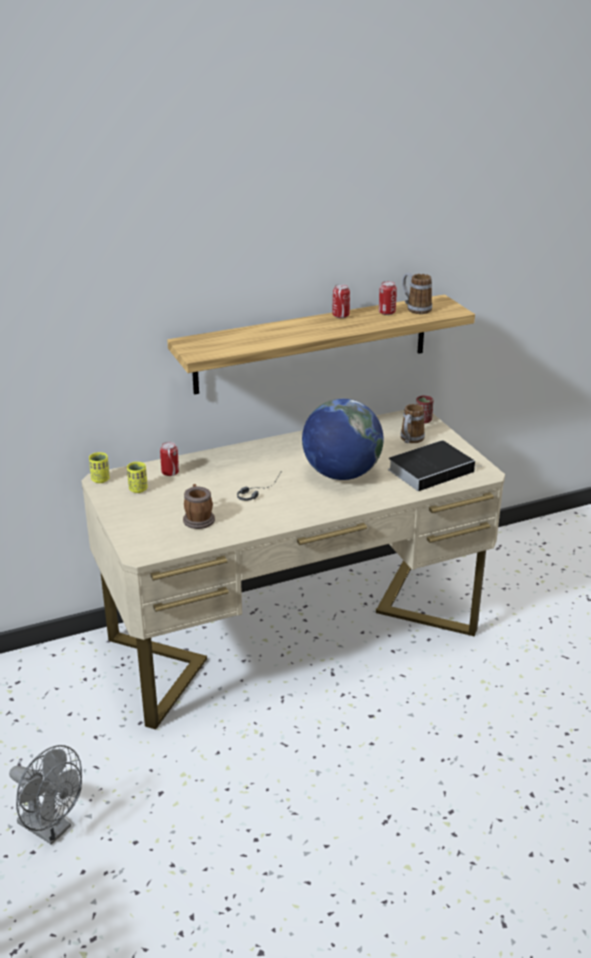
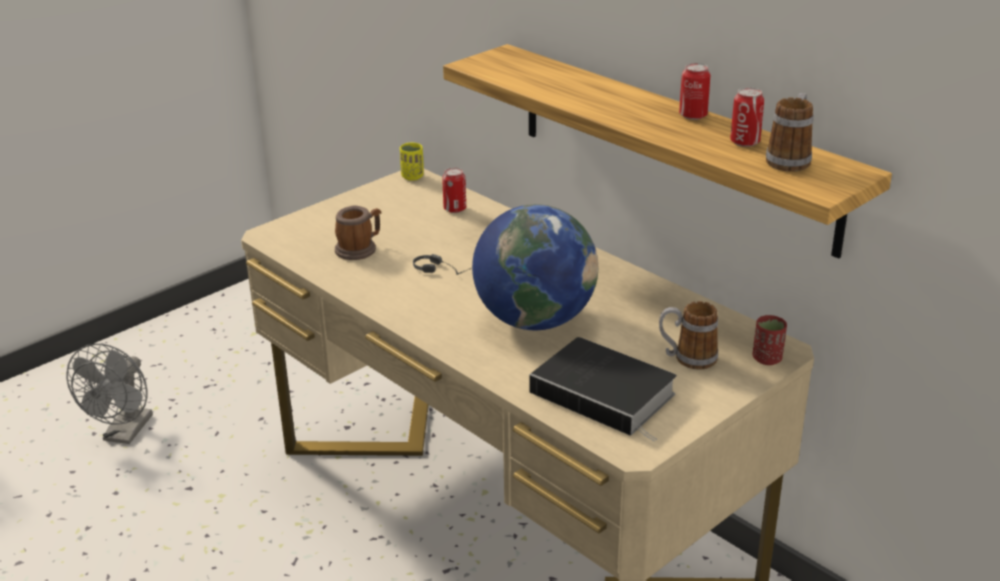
camera: 70 degrees right, 0 degrees up
(138, 489) = (404, 201): yellow cup -> none

